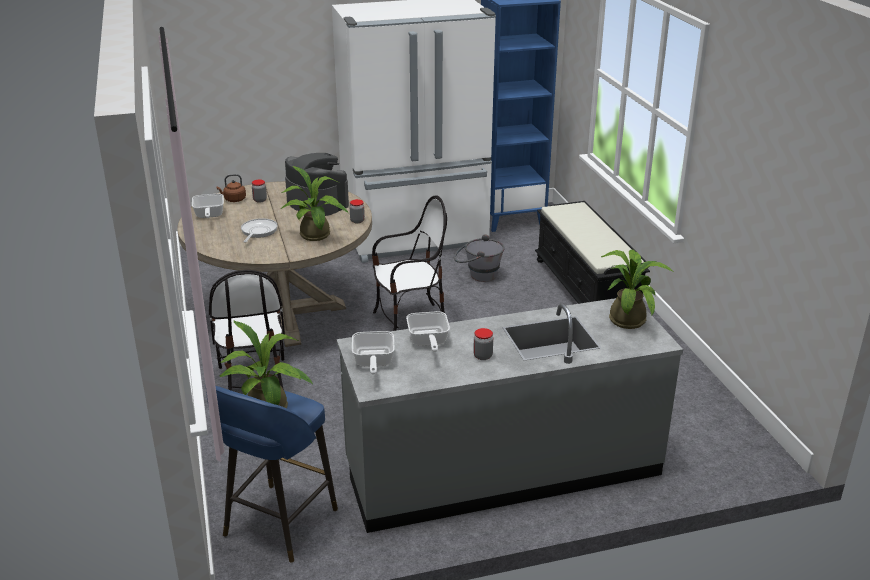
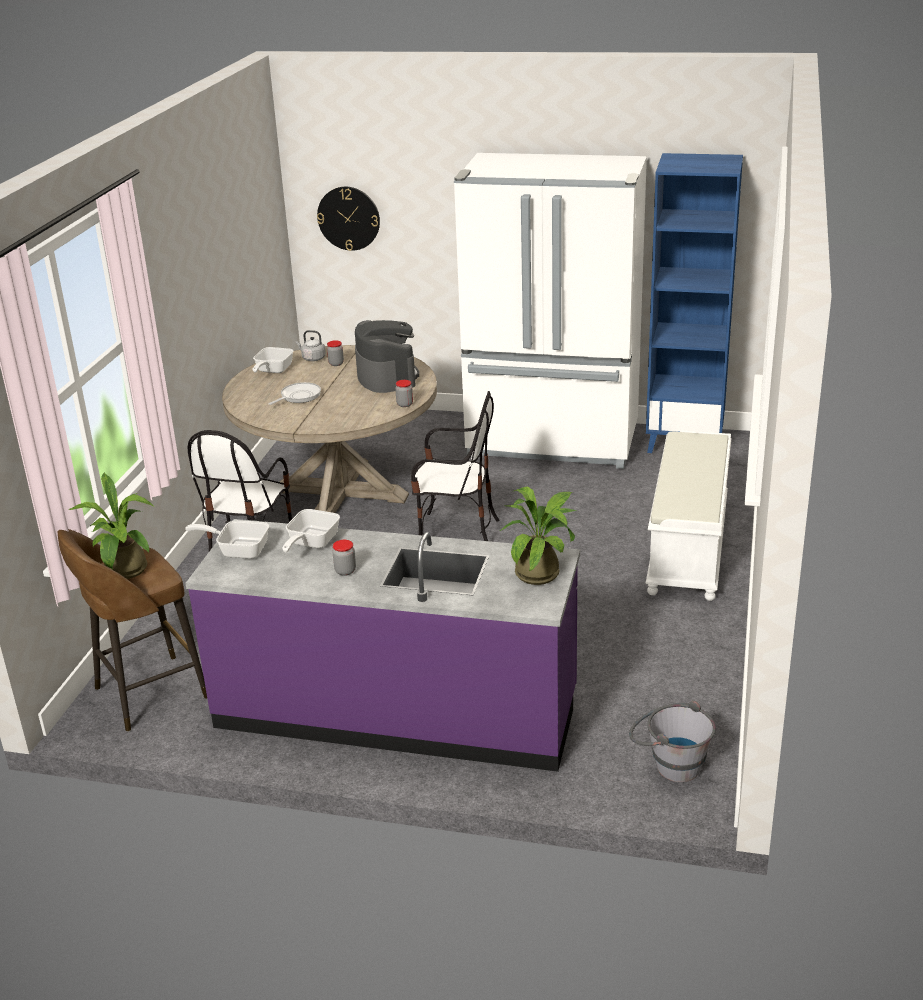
camera: 30 degrees right, 0 degrees up
(215, 74) = (348, 218): none -> wall clock
(233, 199) = (312, 358): brown kettle -> grey kettle
(278, 524) = (147, 694): blue stool -> brown stool
(316, 237) = (346, 413): potted plant -> none
(372, 363) = (238, 550): frying pan -> frying pan turned 75 degrees clockwise
(477, 275) = (579, 499): grey bucket -> grey bucket (669, 764)
(502, 470) = (396, 711): grey counter -> purple counter
(586, 290) = (689, 546): black bench -> white bench

